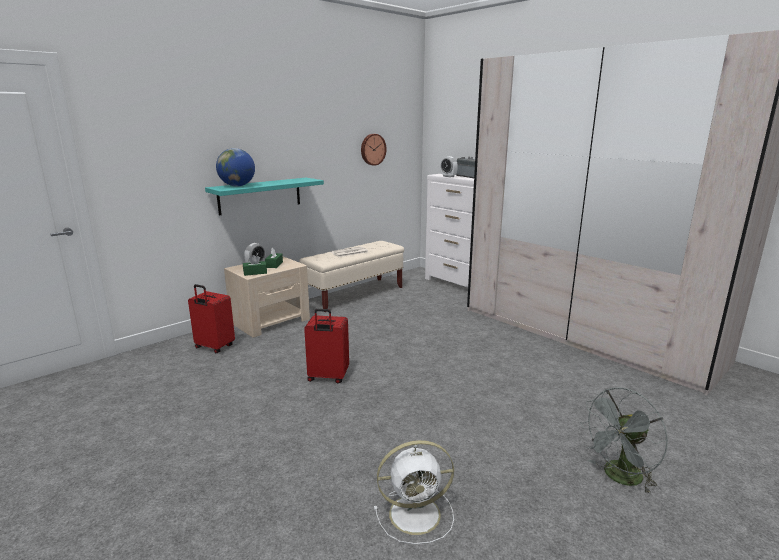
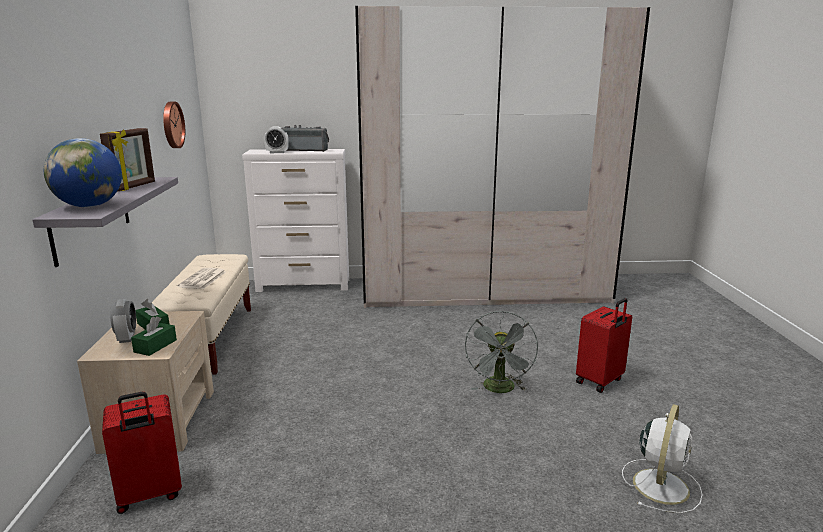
camera: 50 degrees left, 0 degrees up
(260, 195) = (91, 218): turquoise shelf -> grey shelf
(286, 181) = (134, 187): none -> picture frame
(328, 377) = (376, 436): red suitcase -> red suitcase (600, 381)
(619, 478) = (678, 379): grey fan -> grey fan (500, 390)

